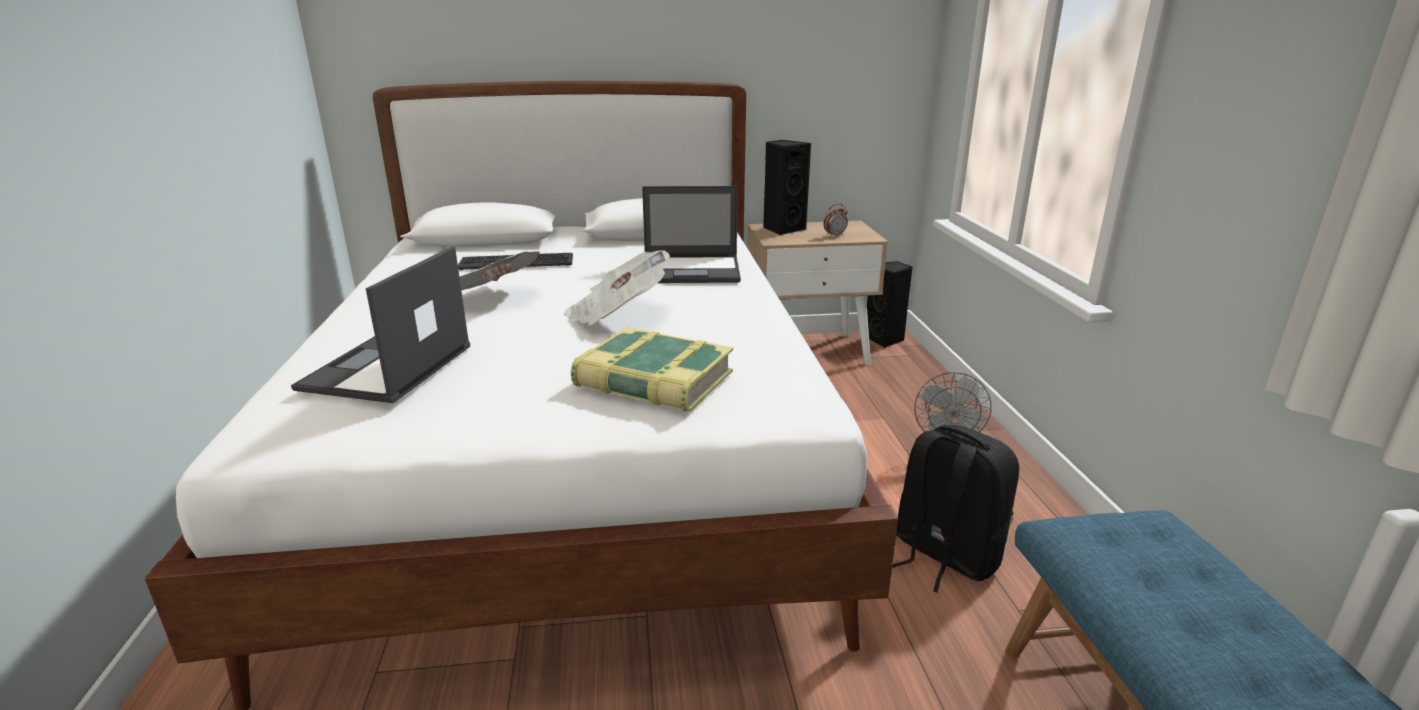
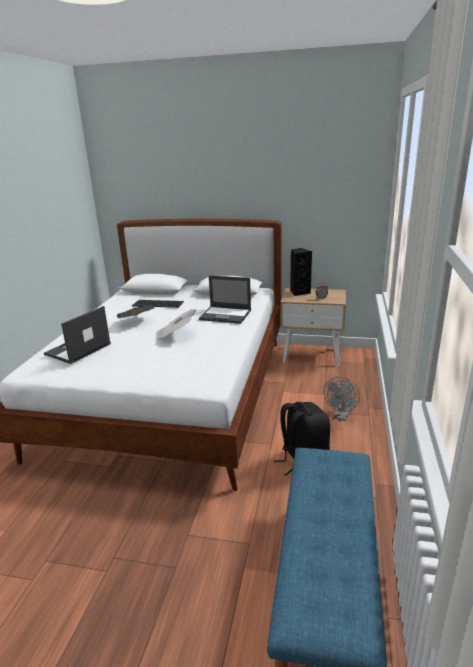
camera: 20 degrees right, 0 degrees up
(653, 382) = (164, 367): book -> none
(885, 340) = (357, 353): black speaker -> none

